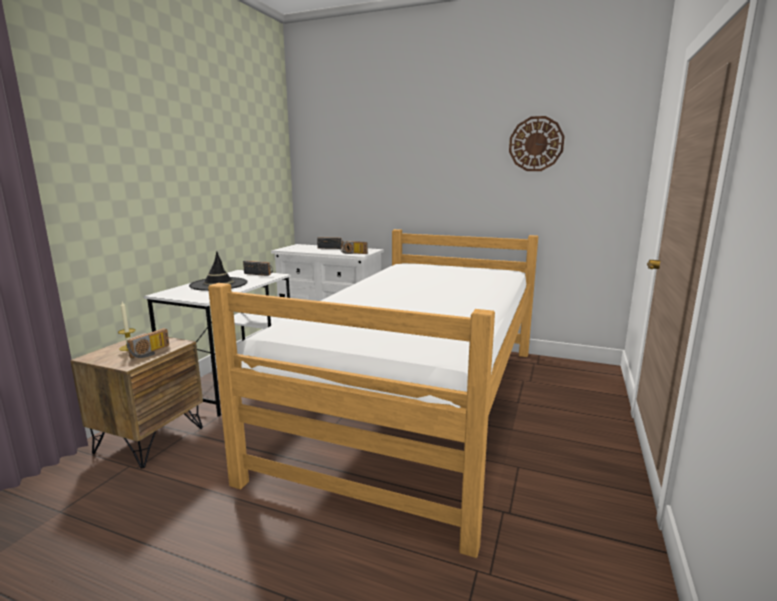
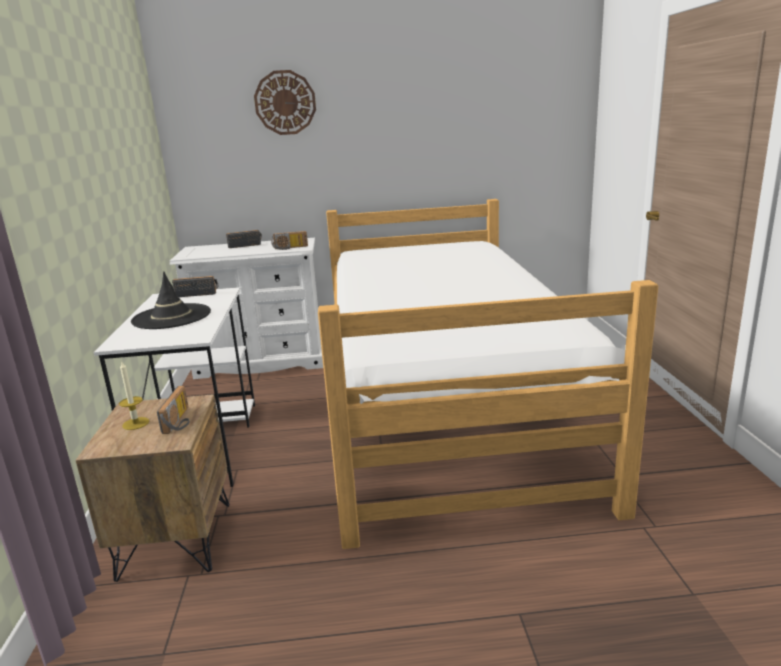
camera: 25 degrees left, 5 degrees up
(536, 144) = (485, 96): wall clock -> wall clock (285, 102)

